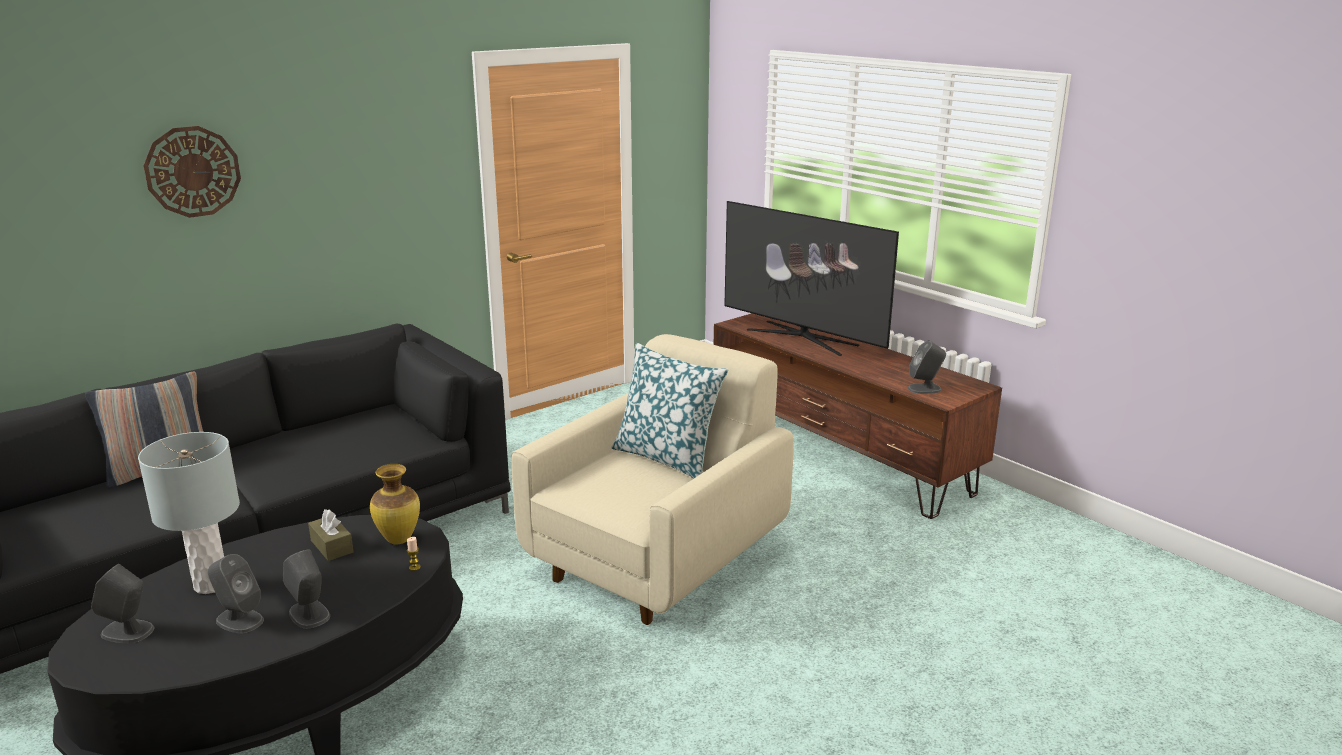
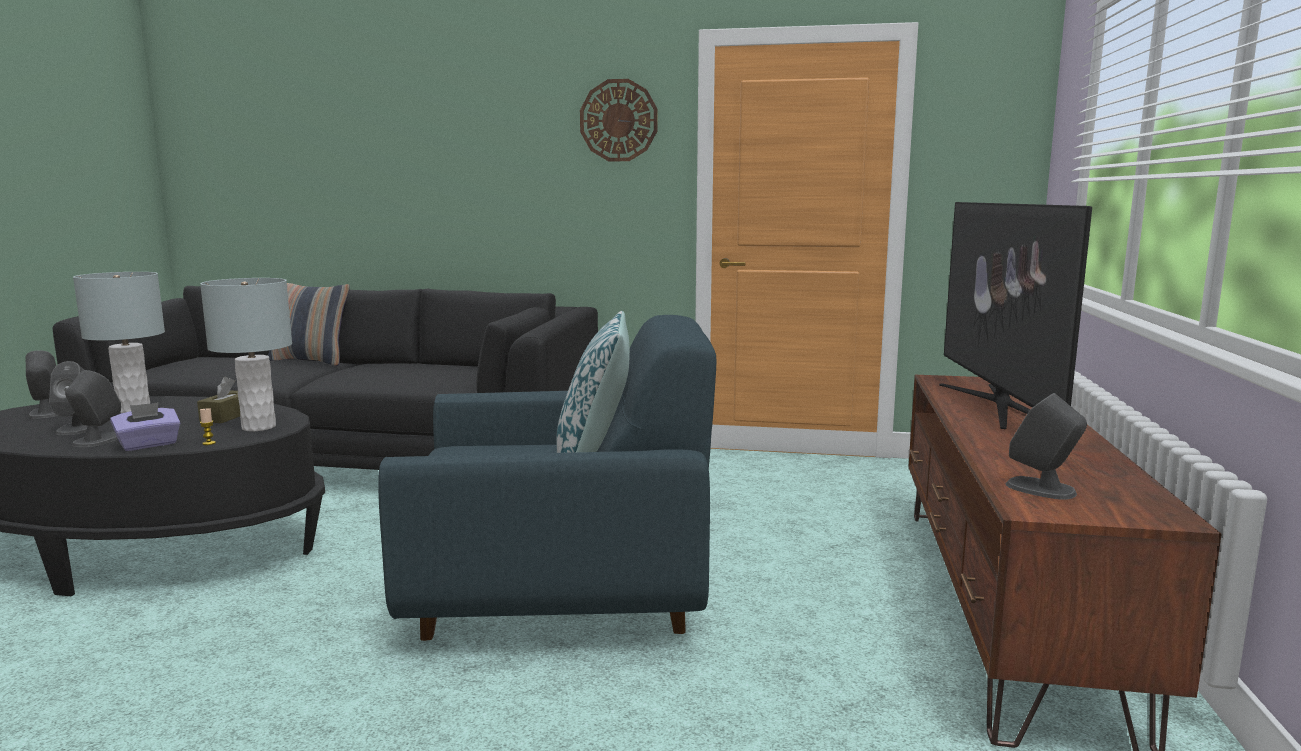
camera: 50 degrees right, 10 degrees down
(192, 171) = (421, 129): wall clock -> wall clock (618, 120)
(372, 593) = (149, 445): none -> purple tissue box
(399, 539) = (259, 427): vase -> grey table lamp
(657, 559) = (562, 596): beige armchair -> blue armchair

